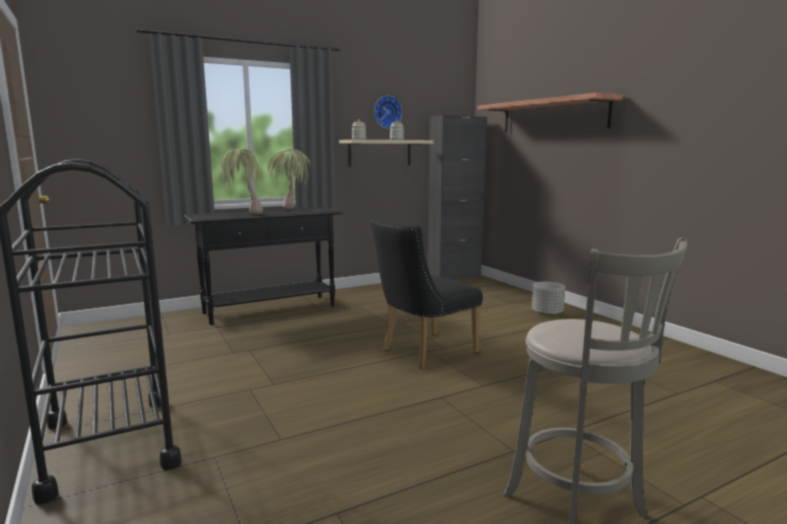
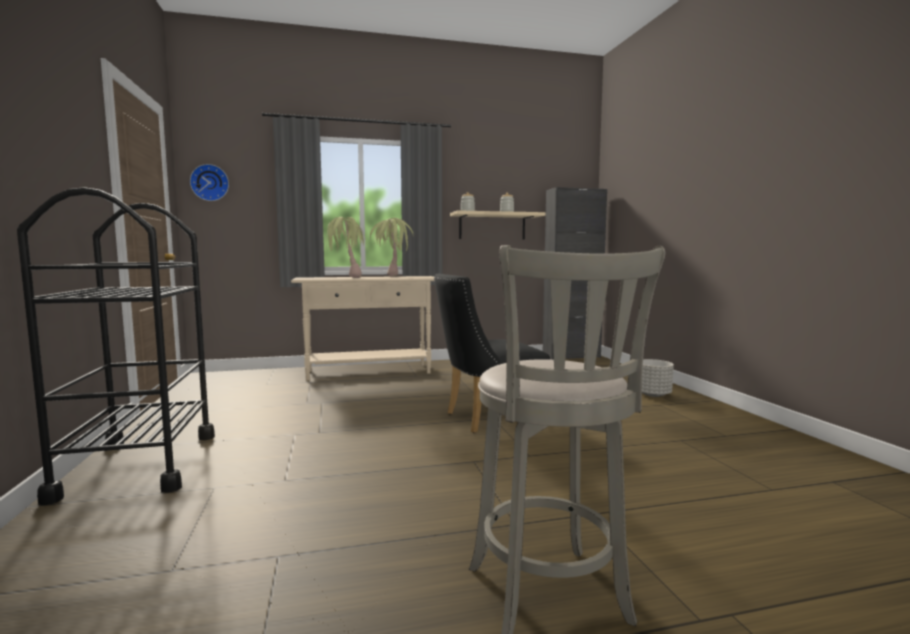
camera: 15 degrees right, 5 degrees down
(270, 309) = (369, 372): black console table -> beige console table
(386, 112) = (500, 186): wall clock -> wall clock (210, 183)
(553, 116) = (669, 180): shelf -> none

